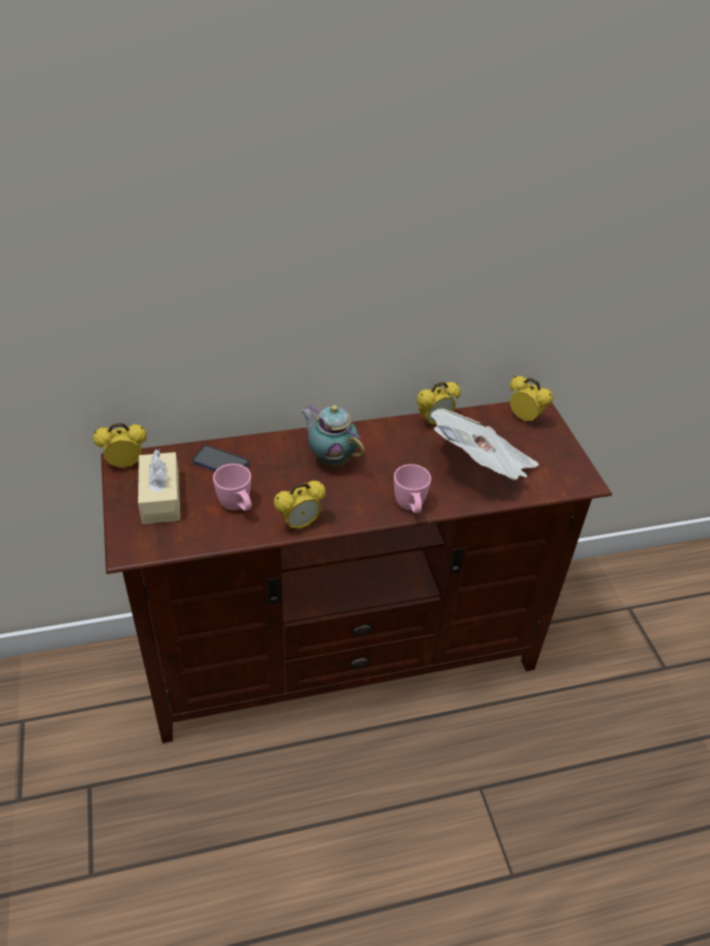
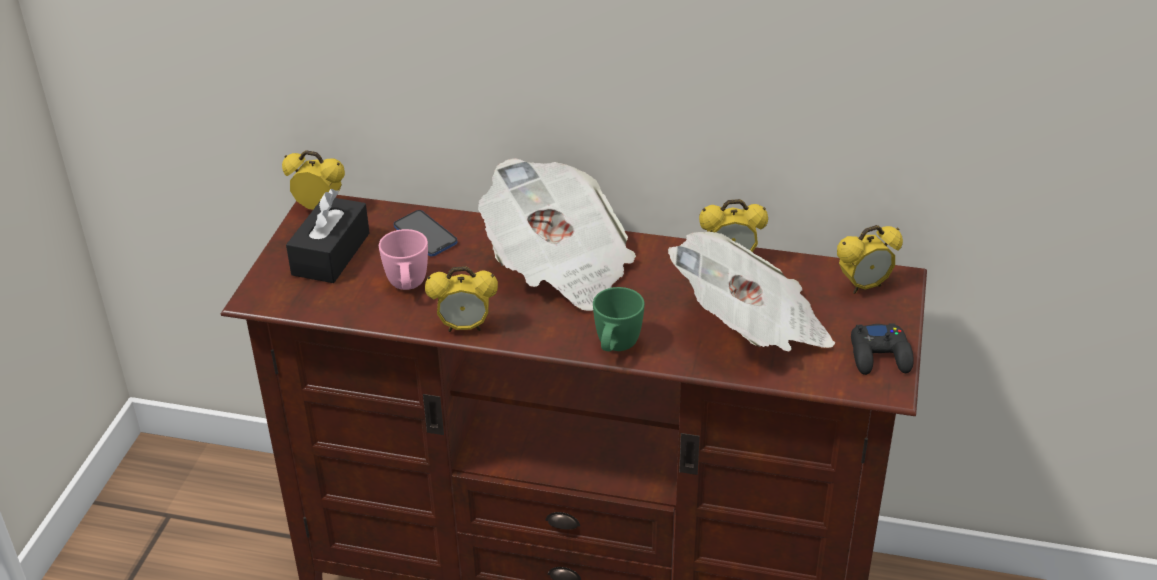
camera: 30 degrees right, 5 degrees down
(161, 498) = (331, 254): beige tissue box -> black tissue box
(331, 459) = (559, 266): teapot -> newspaper
(410, 508) = (615, 349): pink mug -> green mug
(524, 418) = (864, 286): alarm clock -> alarm clock turned 90 degrees clockwise
(567, 462) = (880, 356): none -> black game controller

